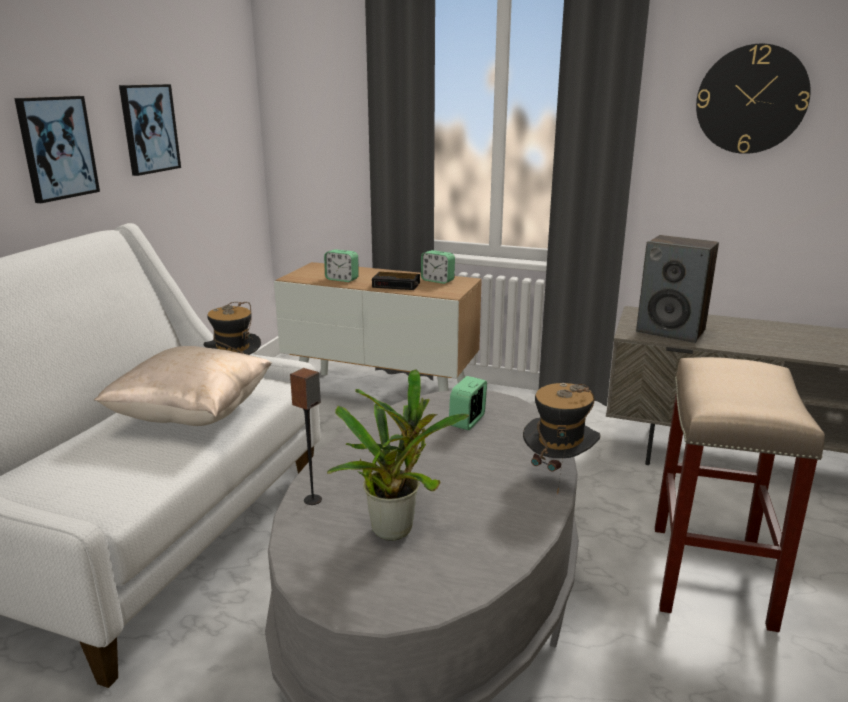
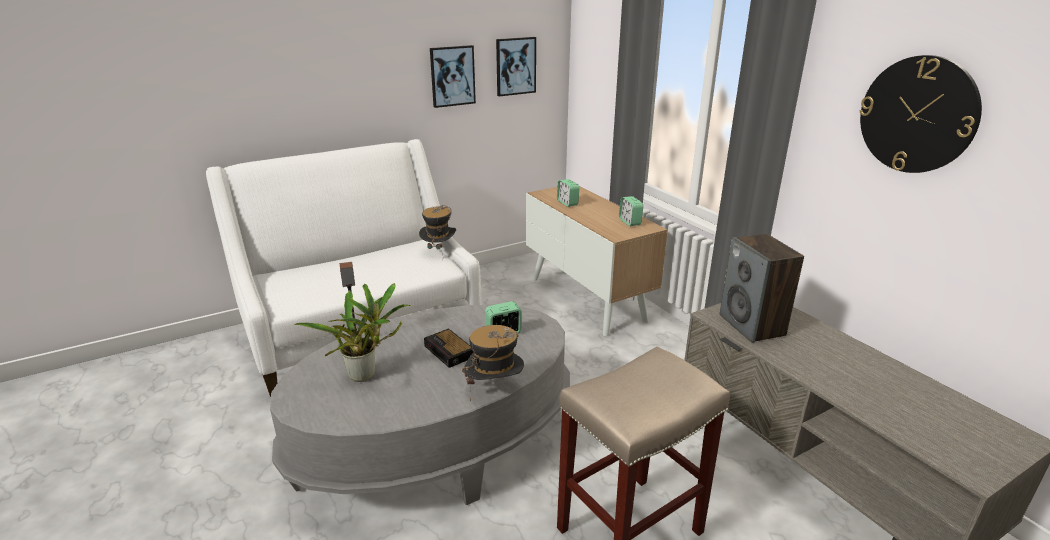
camera: 40 degrees right, 5 degrees up
(57, 148) = (375, 89): picture -> picture (515, 66)
(192, 415) = (382, 270): beige pillow -> none
(397, 285) = (595, 218): alarm clock -> alarm clock (449, 352)

